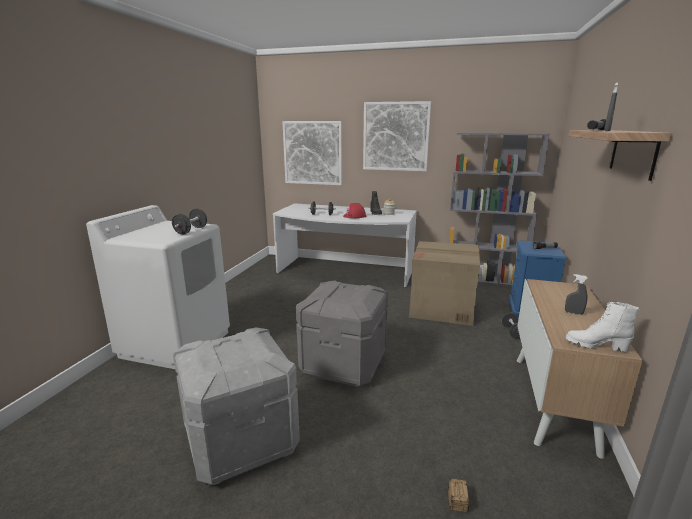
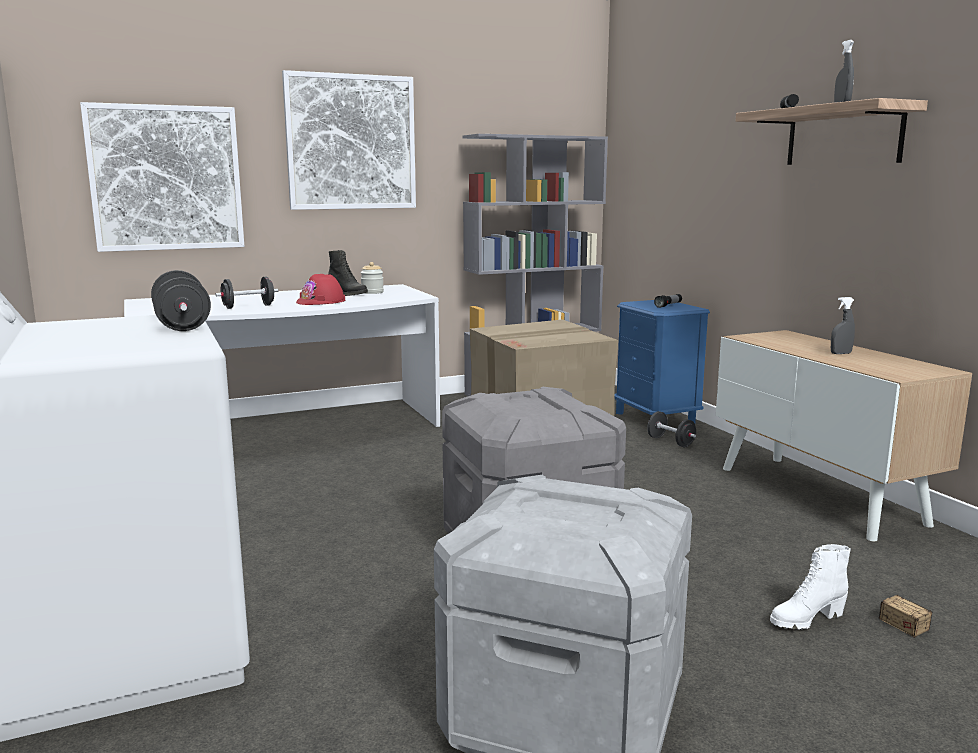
camera: 40 degrees left, 5 degrees down
(596, 345) = (921, 372): white boot -> white boot (806, 619)

